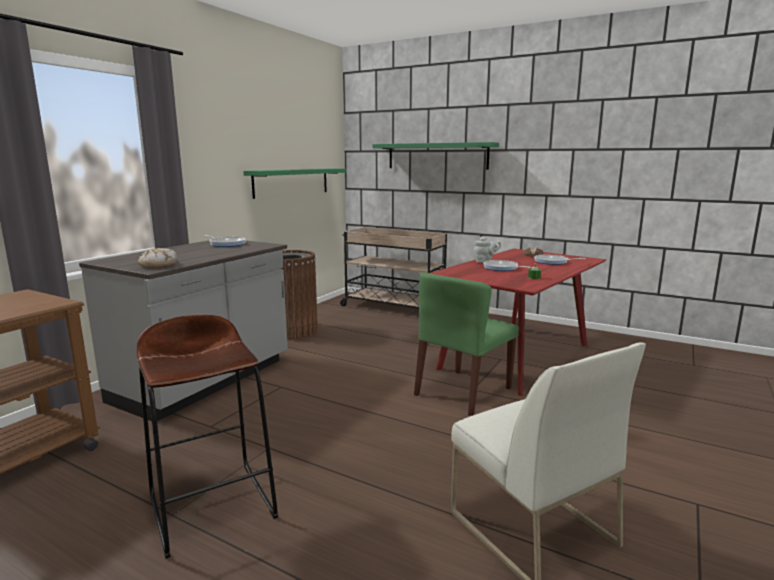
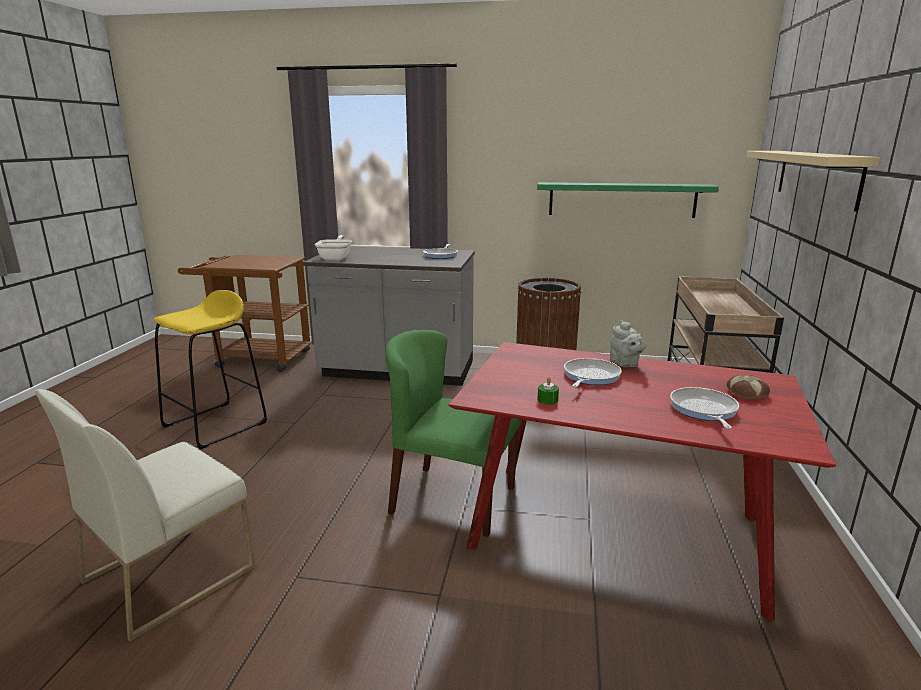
camera: 70 degrees right, 5 degrees up
(159, 265) = (336, 258): bread -> frying pan
(212, 505) = (215, 424): brown stool -> yellow stool
(437, 156) = (817, 177): green shelf -> beige shelf

